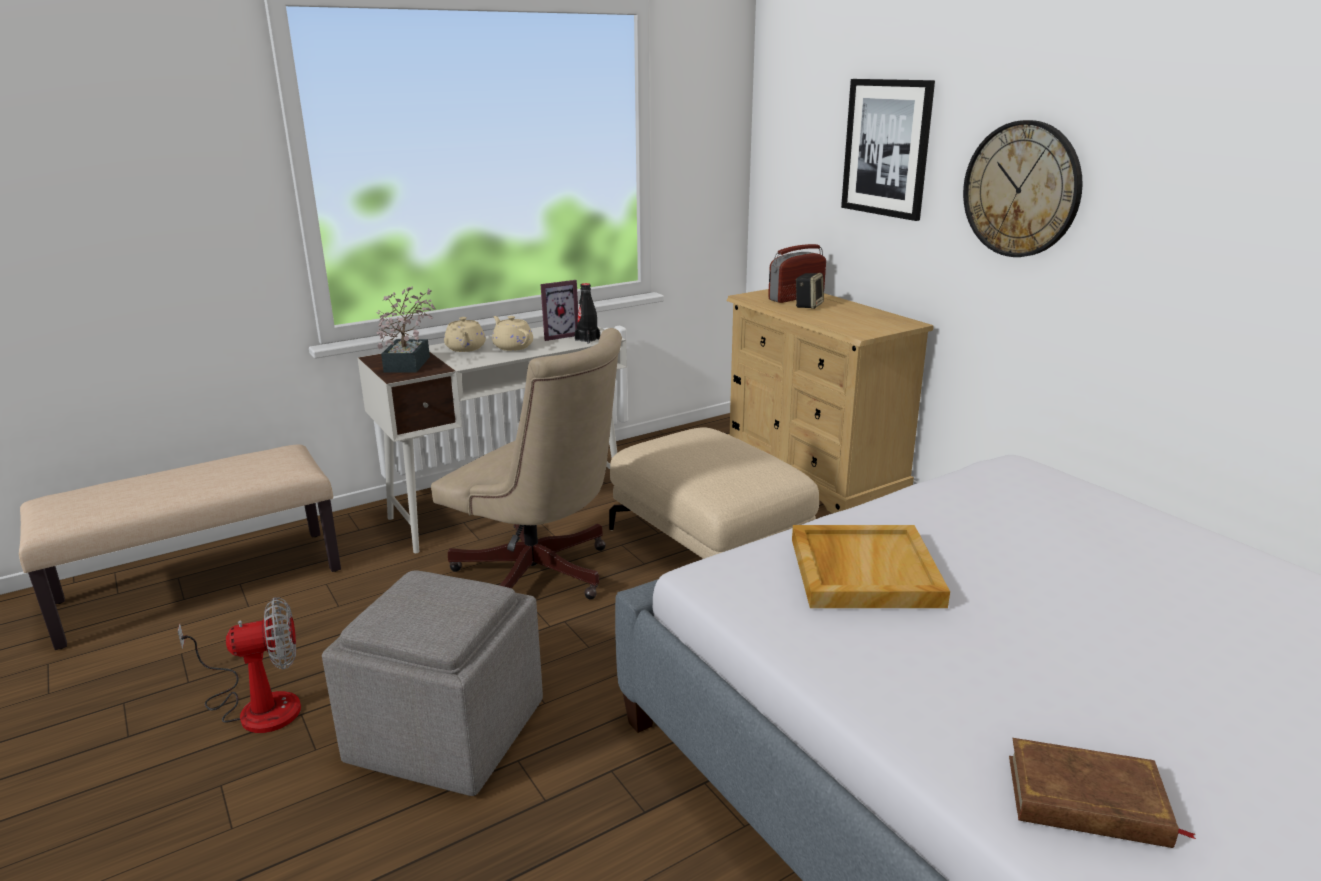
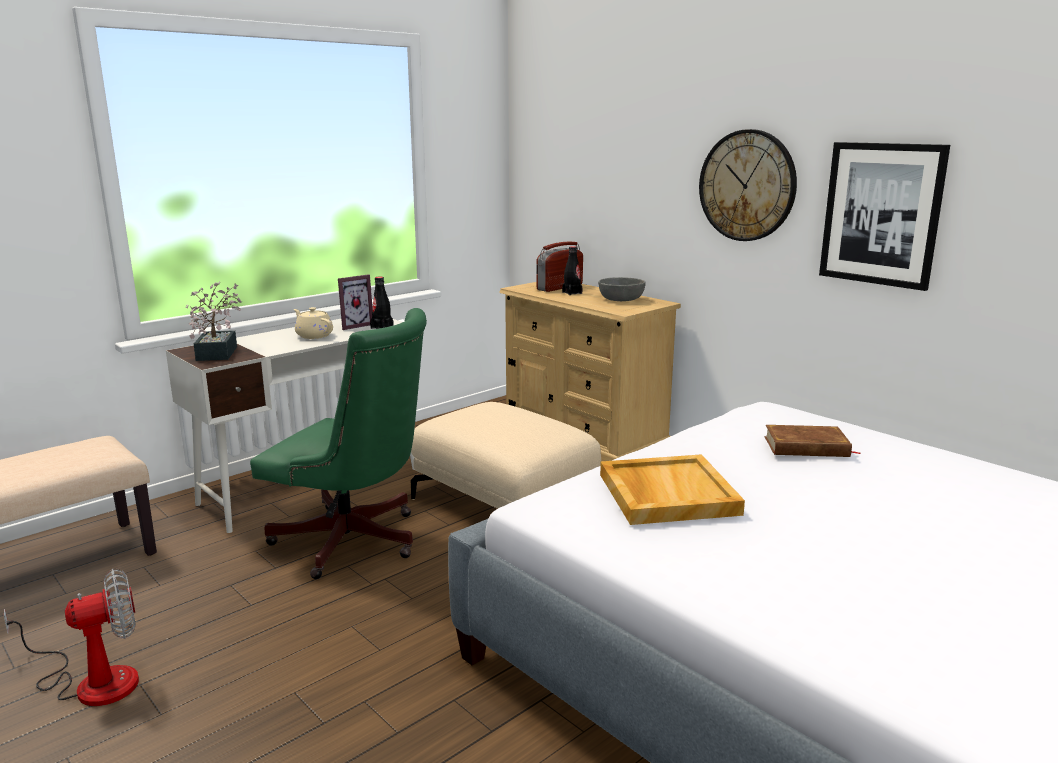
camera: 10 degrees left, 5 degrees down
(446, 732) = (290, 684): grey ottoman -> none
(465, 348) = (269, 339): beige teapot -> none
(541, 576) = (355, 543): beige office chair -> green office chair
(808, 305) = (572, 293): speaker -> black bottle
(863, 316) = (621, 299): none -> grey bowl
(887, 148) = (631, 157): picture -> picture (881, 214)
(1087, 801) = (892, 644): brown book -> brown book (806, 447)

